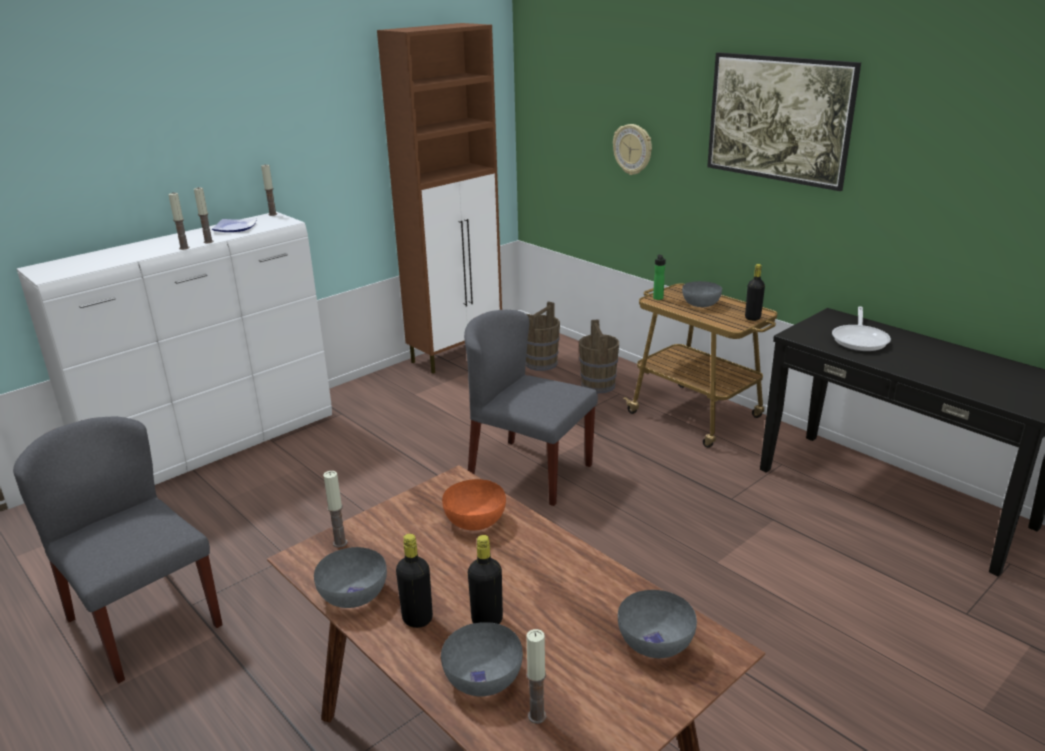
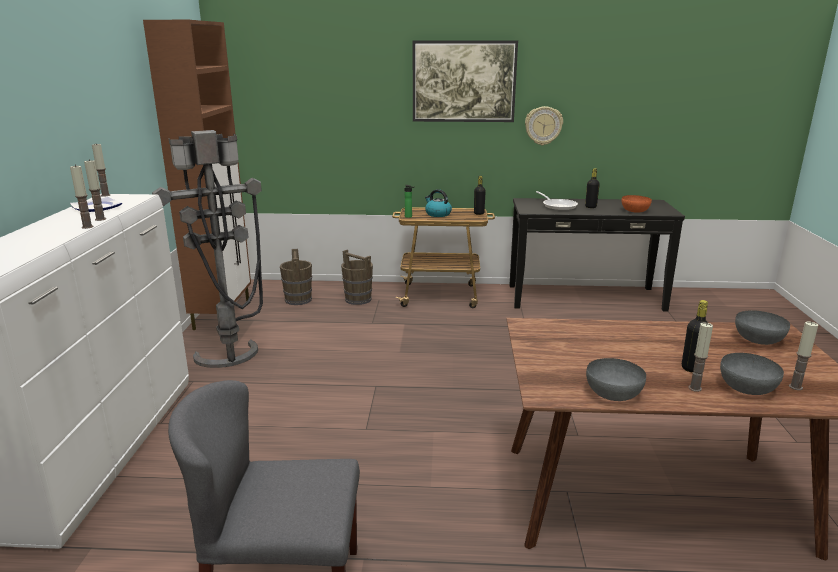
camera: 45 degrees left, 5 degrees down
(340, 543) = (543, 378): candle -> candle (695, 388)
(392, 408) = (231, 362): none -> grey floor lamp
(417, 619) = (666, 385): black bottle -> black bottle (590, 207)
(474, 520) = (579, 335): orange bowl -> orange bowl (634, 211)
(529, 471) = (400, 358): grey chair -> none
(633, 149) = (343, 118): wall clock -> wall clock (543, 125)
(700, 304) = (437, 214): grey bowl -> kettle

